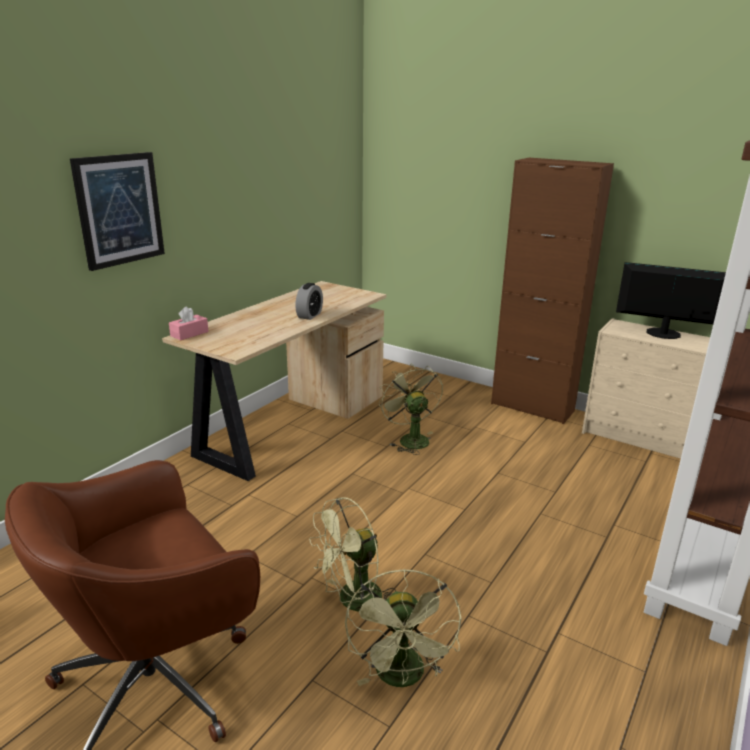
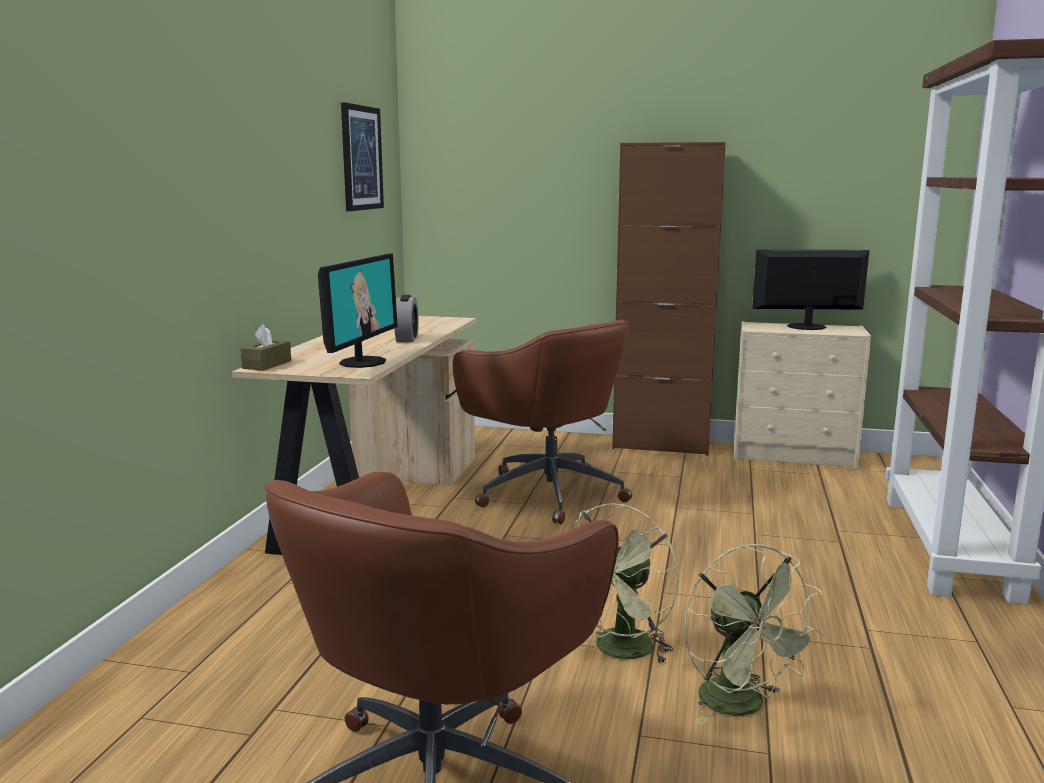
camera: 20 degrees left, 10 degrees down
(119, 210) = (185, 182): picture -> picture (361, 158)
(189, 334) = (267, 365): pink tissue box -> brown tissue box
(251, 340) = (361, 362): none -> monitor
(410, 439) = (546, 493): green fan -> brown office chair

